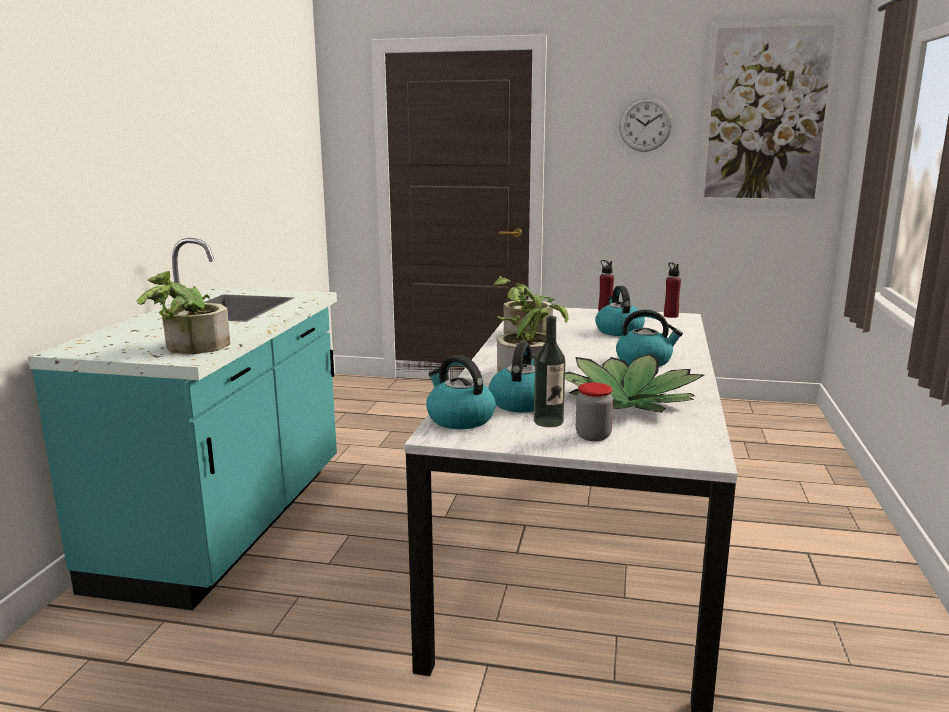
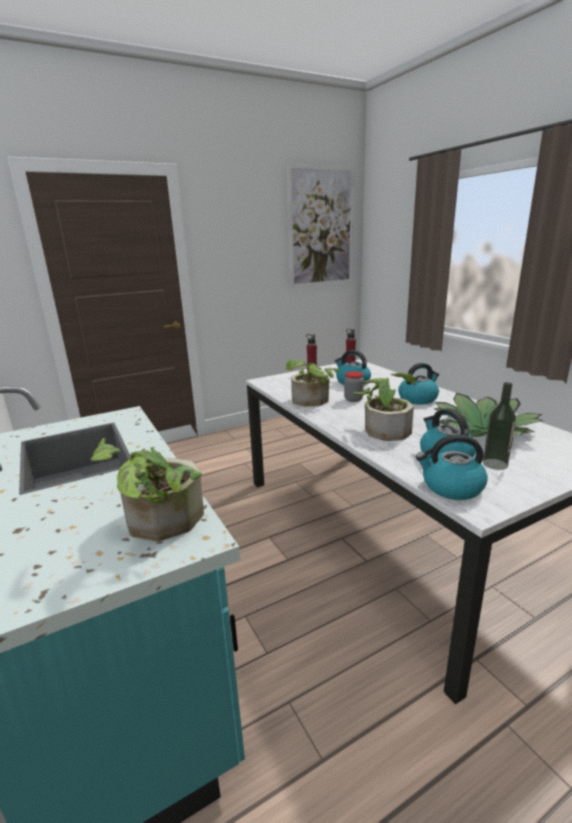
camera: 40 degrees left, 5 degrees up
(593, 436) = (539, 464): jar -> jar (353, 399)
(645, 124) = (254, 236): wall clock -> none

